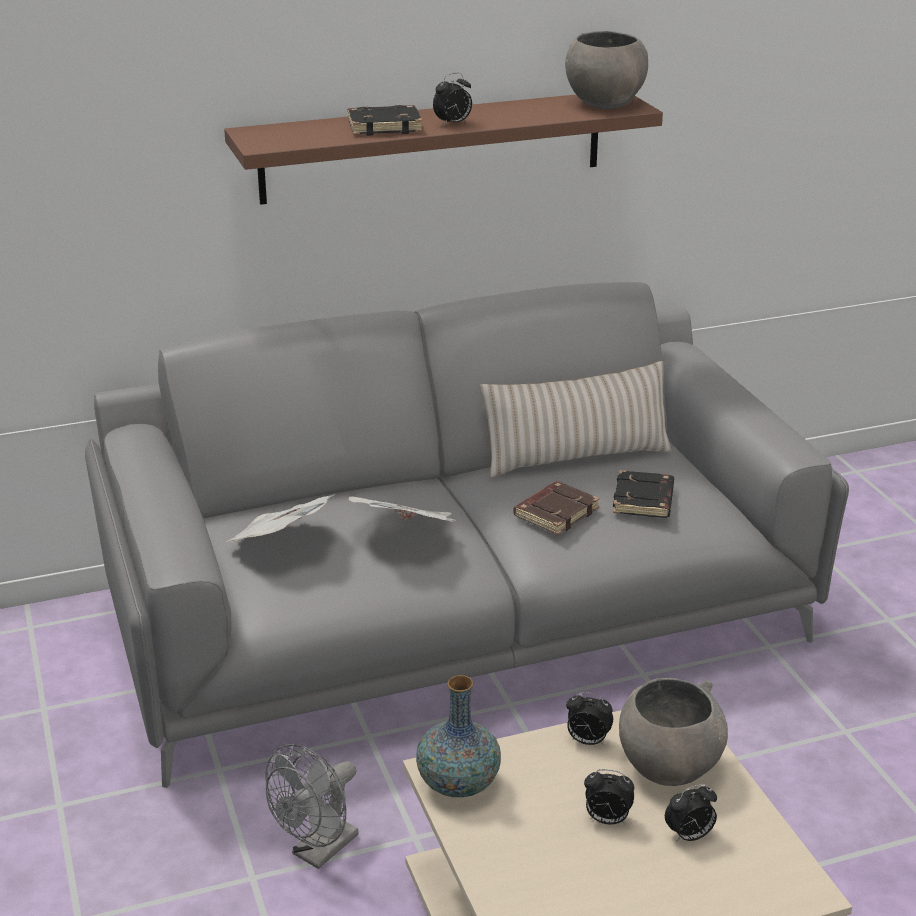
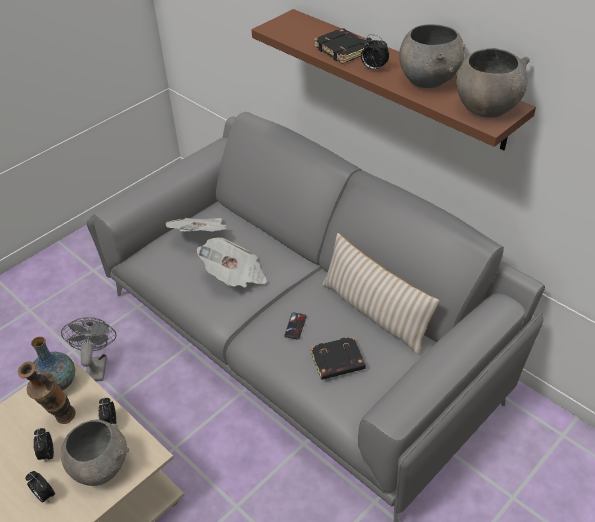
camera: 65 degrees right, 15 degrees up
(319, 852) = (96, 365): grey fan -> grey fan turned 75 degrees clockwise
(516, 110) = (428, 80): none -> grey bowl
(544, 794) = (60, 420): none -> vase
(555, 512) = (295, 326): brown book -> phone

